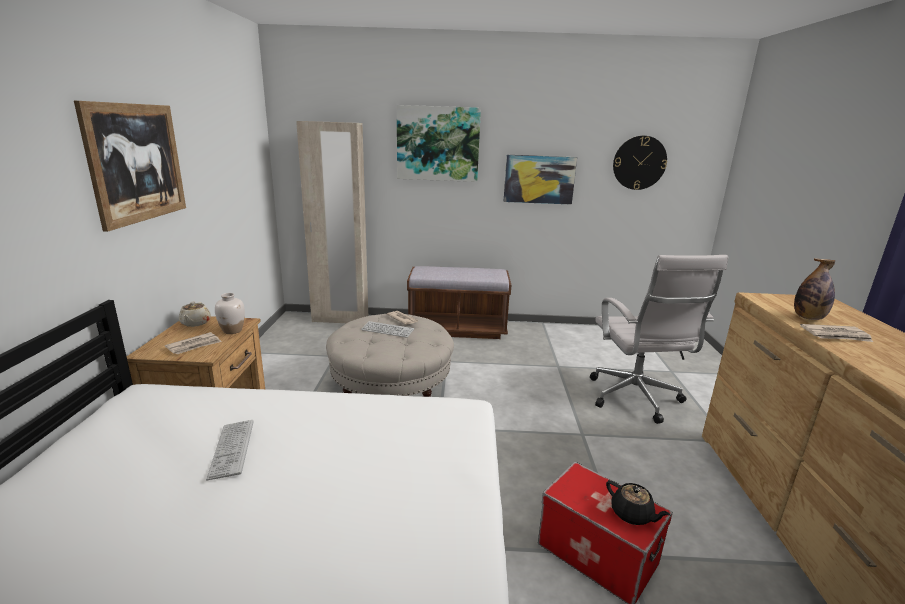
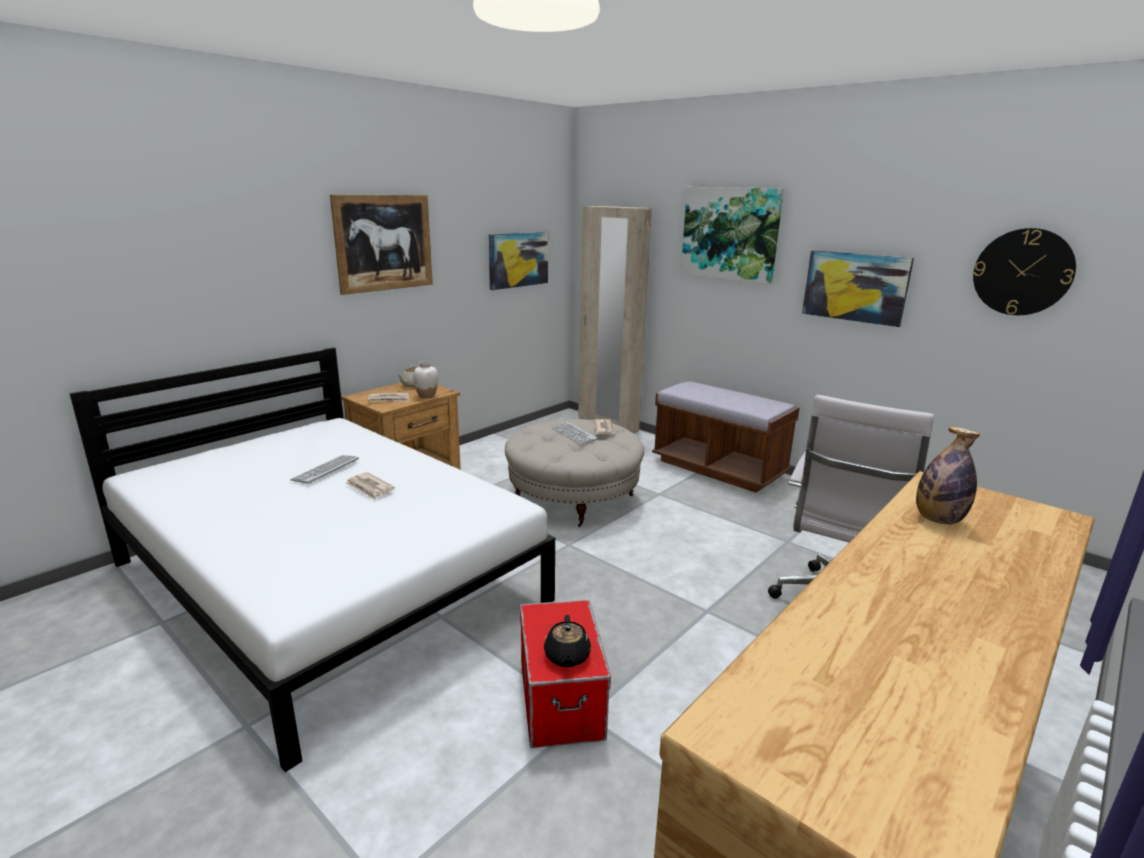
camera: 40 degrees right, 0 degrees up
(241, 175) = (518, 260): none -> picture
(836, 335) = (914, 544): newspaper -> newspaper (369, 488)

